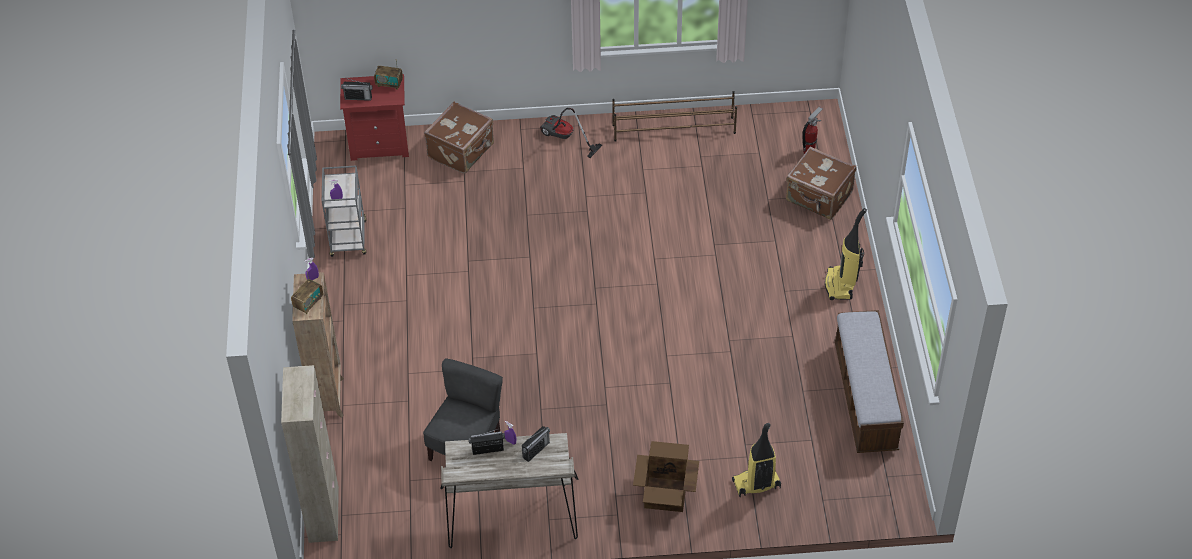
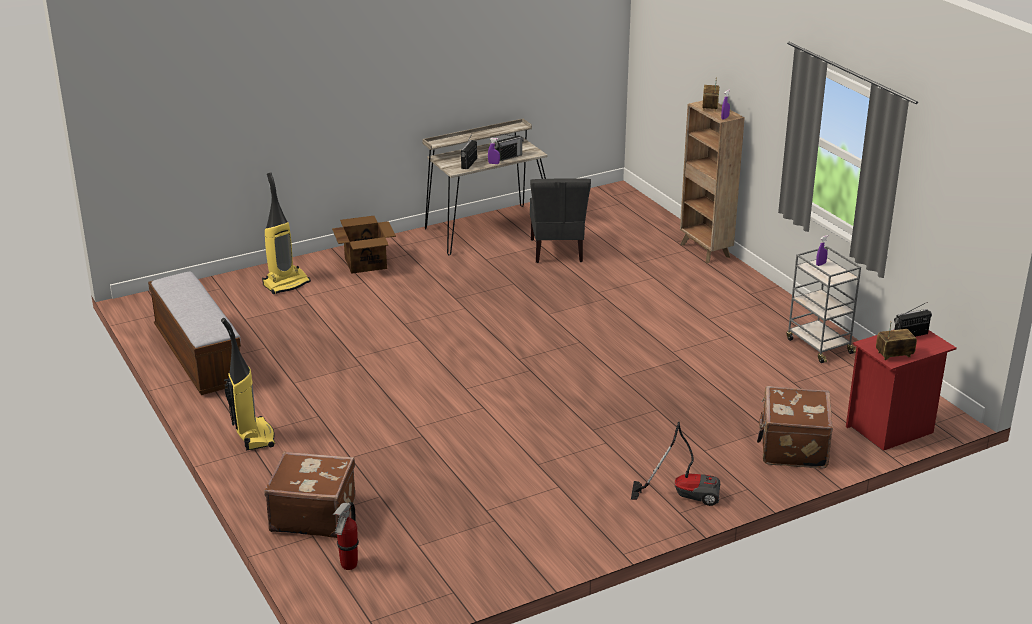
camera: 155 degrees right, 20 degrees down
(324, 514) = (635, 200): beige cabinet -> none
(674, 129) = (550, 543): brown shoe rack -> none

